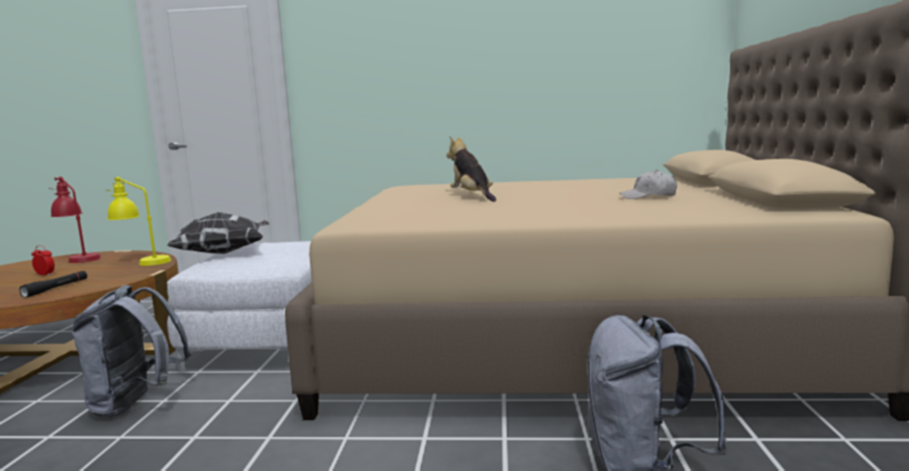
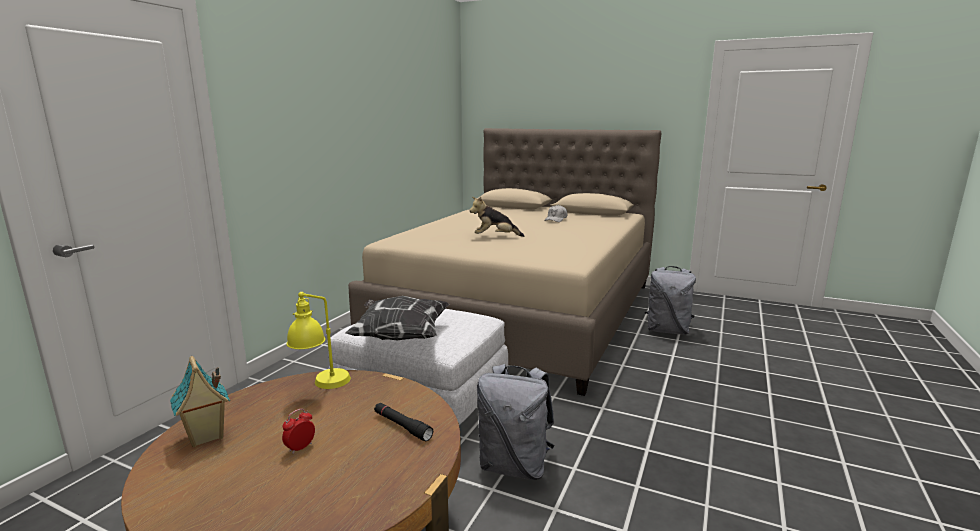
camera: 70 degrees left, 5 degrees up
(78, 258) = (205, 437): red table lamp -> toy house

